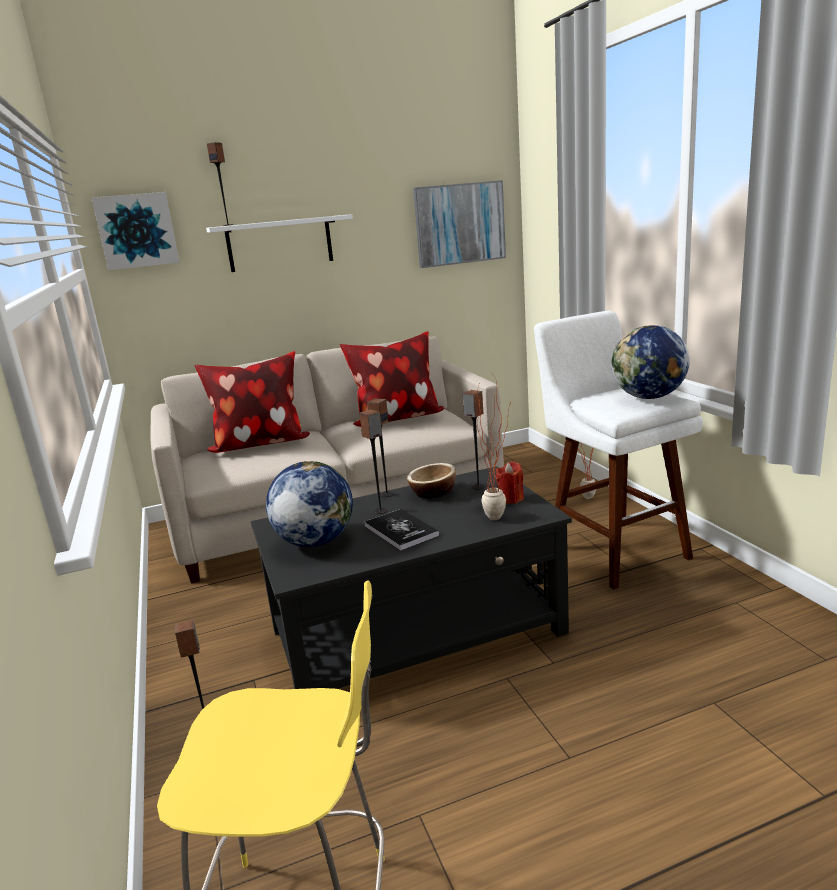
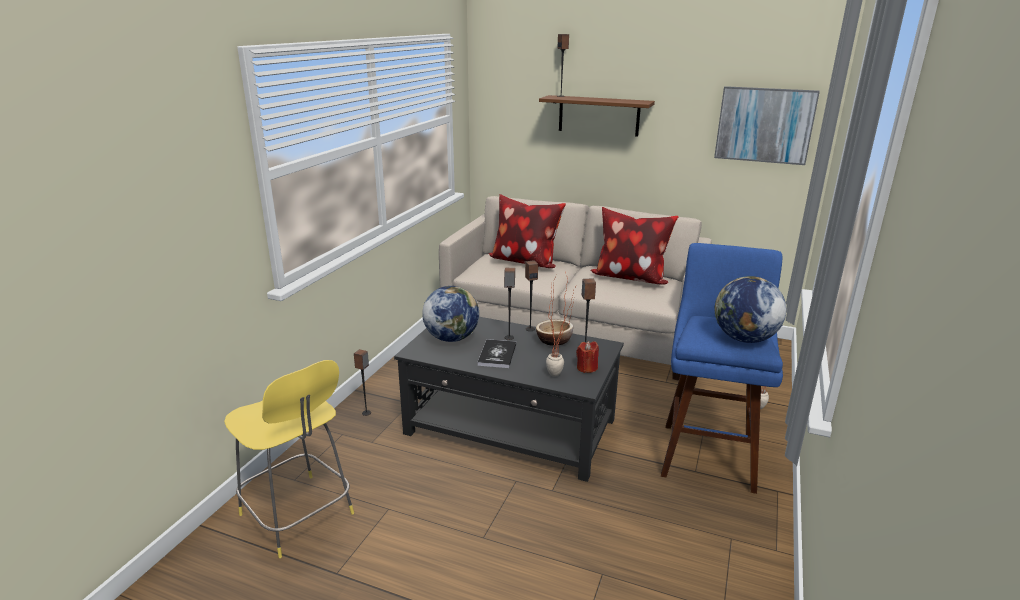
camera: 40 degrees right, 5 degrees up
(137, 231) = (503, 90): picture -> none
(280, 244) = (598, 115): white shelf -> brown shelf
(613, 550) = (707, 452): white stool -> blue stool

